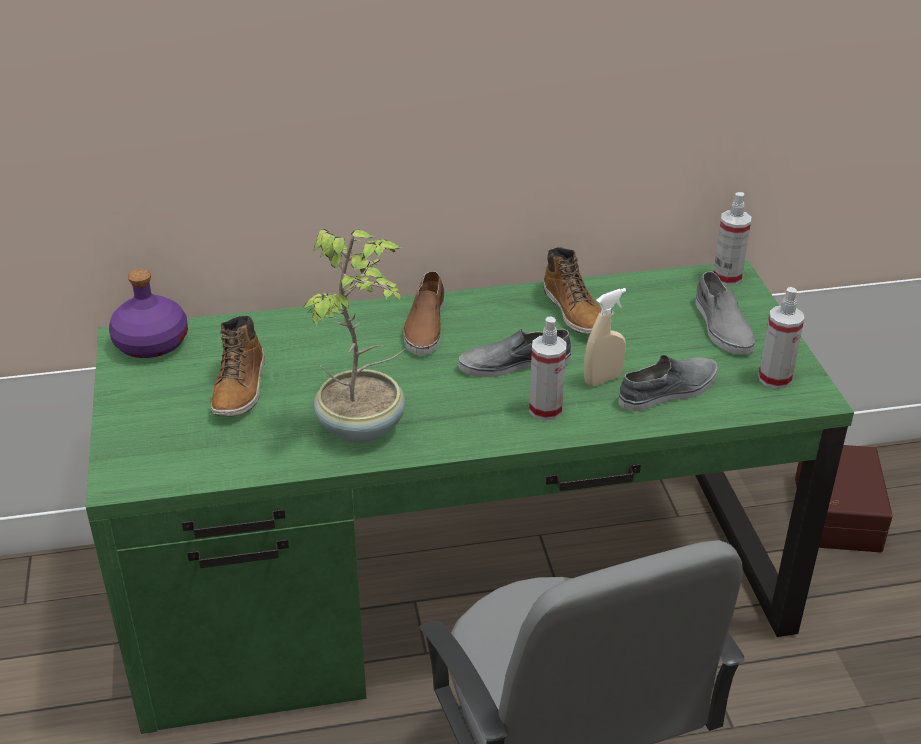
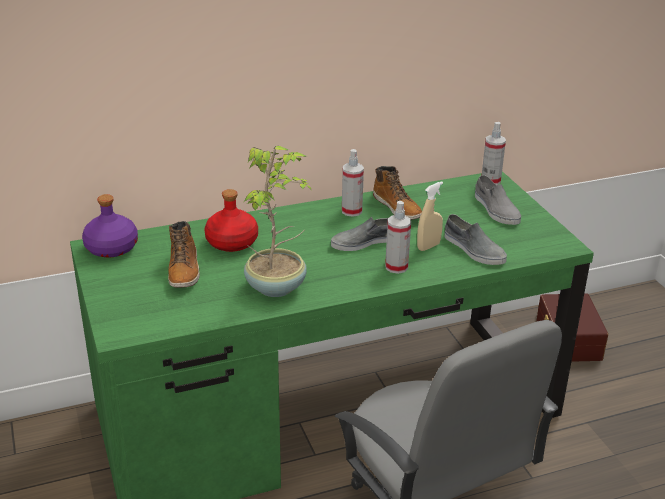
camera: 10 degrees left, 5 degrees down
(319, 349) = (232, 242): none -> red bottle
(425, 326) = (300, 223): brown shoe -> none
(669, 391) = (473, 249): grey shoe -> grey shoe turned 90 degrees clockwise
(774, 378) = (538, 237): spray bottle -> spray bottle (351, 211)

